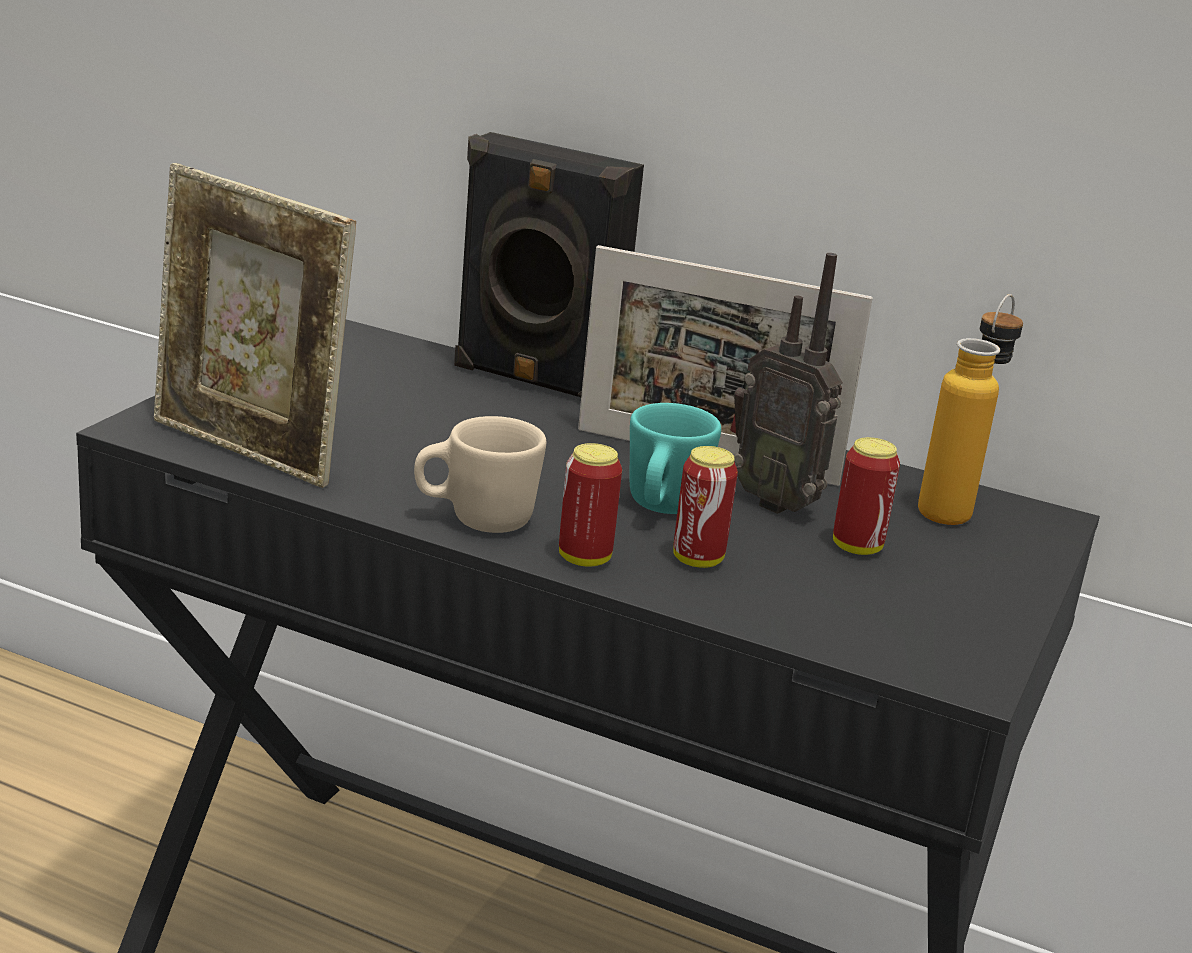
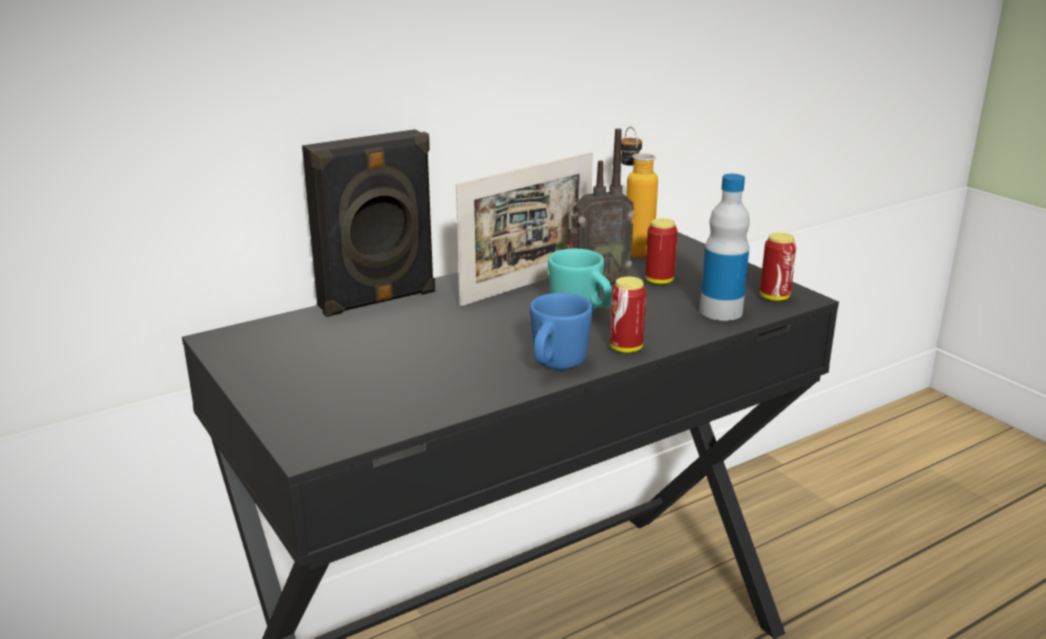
camera: 55 degrees left, 0 degrees up
(247, 451) = (391, 415): picture frame -> none
(475, 519) = (555, 365): beige mug -> blue mug
(698, 560) = (647, 320): can -> can (774, 297)
(809, 614) = (721, 311): none -> bottle

